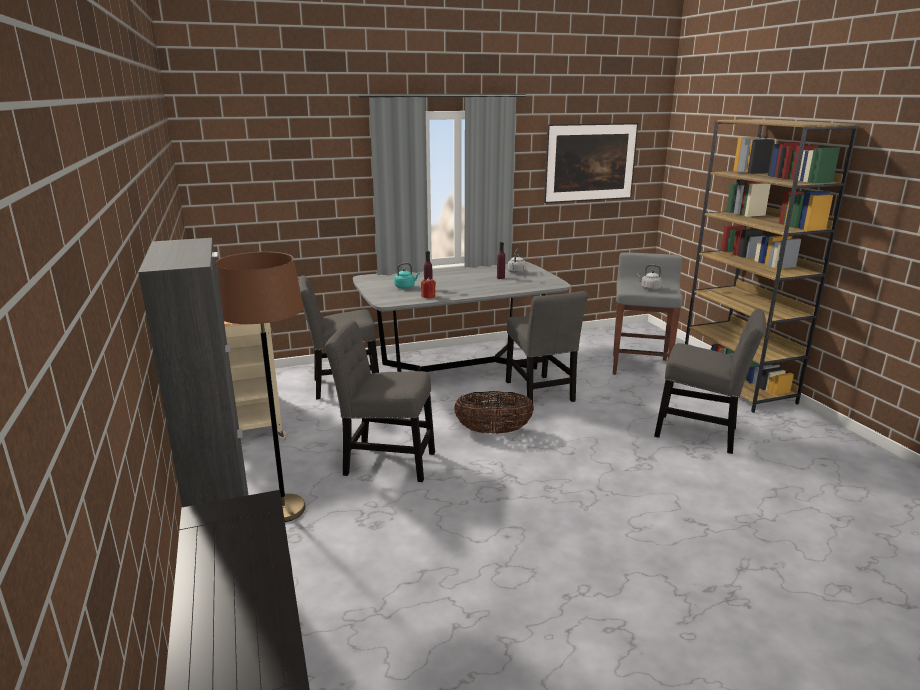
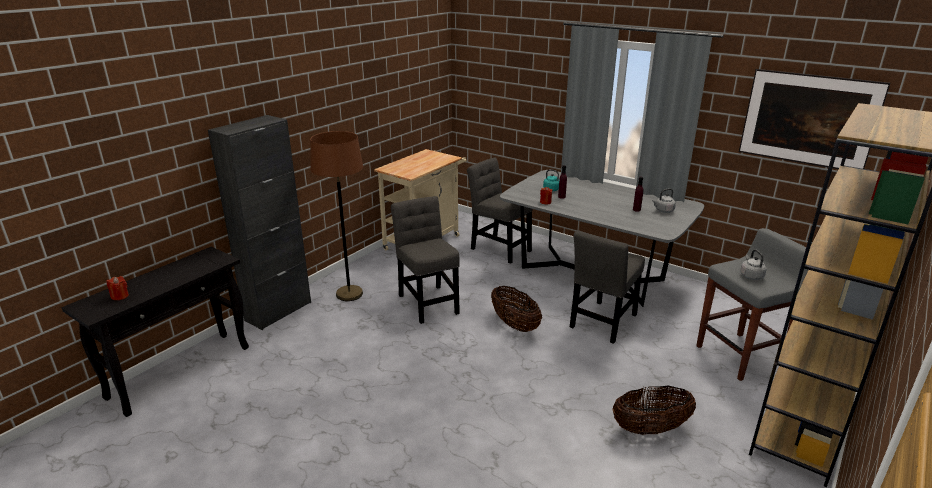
camera: 55 degrees right, 5 degrees up
(233, 655) = (120, 296): none -> red candle
(701, 434) = (650, 428): grey chair -> basket

